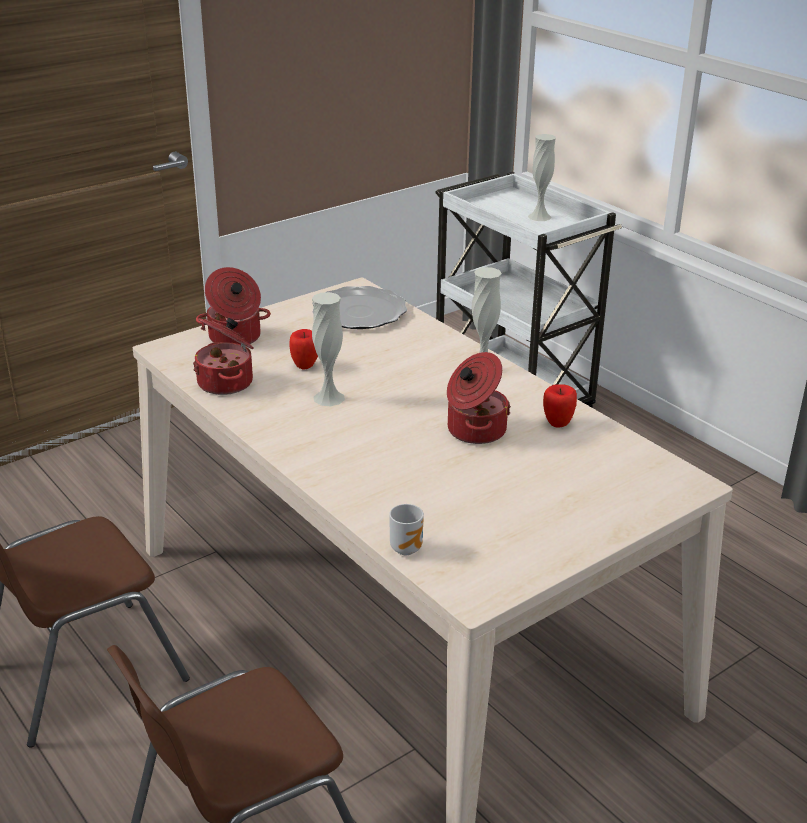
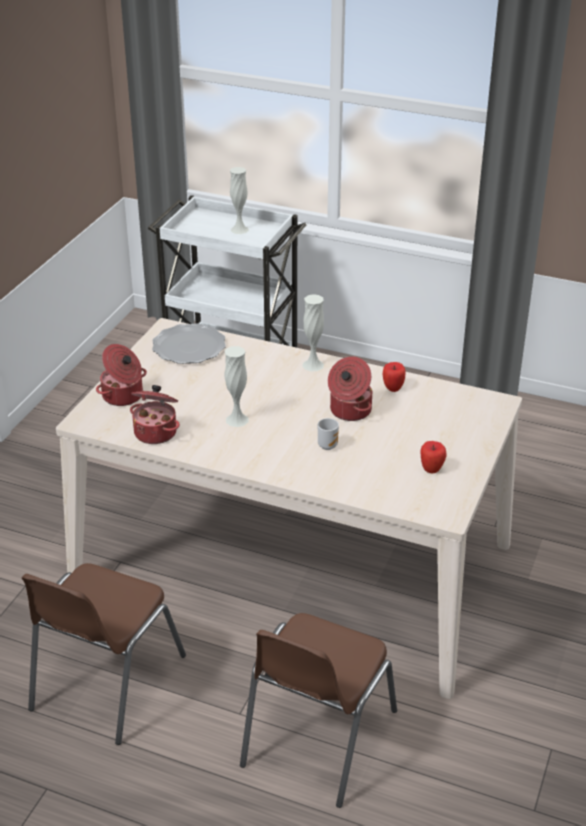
camera: 30 degrees left, 5 degrees up
(305, 366) = (196, 401): apple -> apple (431, 469)
(408, 548) = (385, 501): mug -> mug (327, 445)

